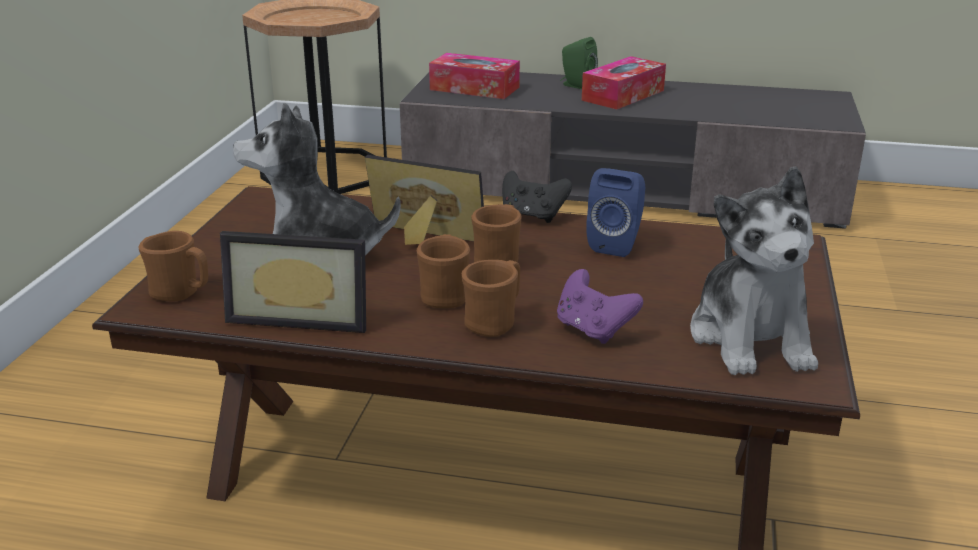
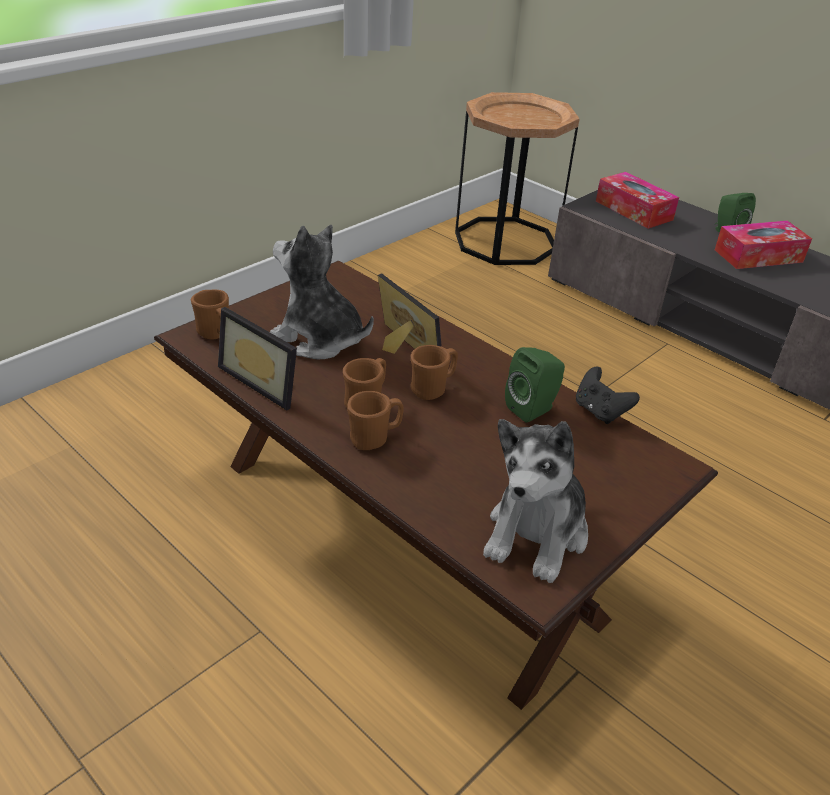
camera: 30 degrees right, 10 degrees up
(533, 216) = (500, 359): black game controller -> black game controller (600, 411)
(593, 330) = (432, 474): purple game controller -> none
(616, 244) = (533, 409): blue speaker -> green speaker

